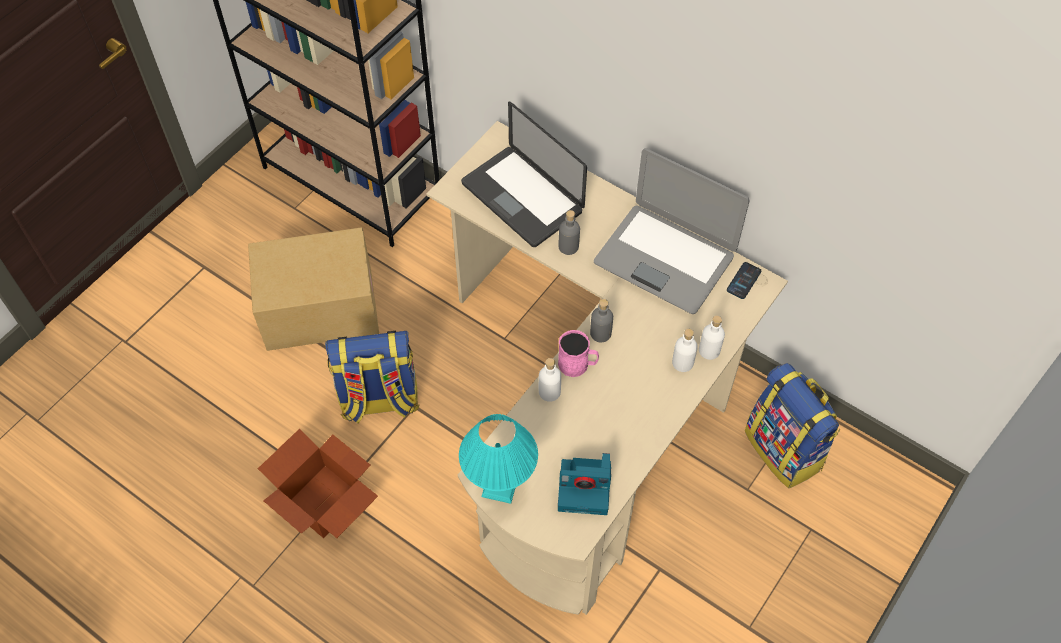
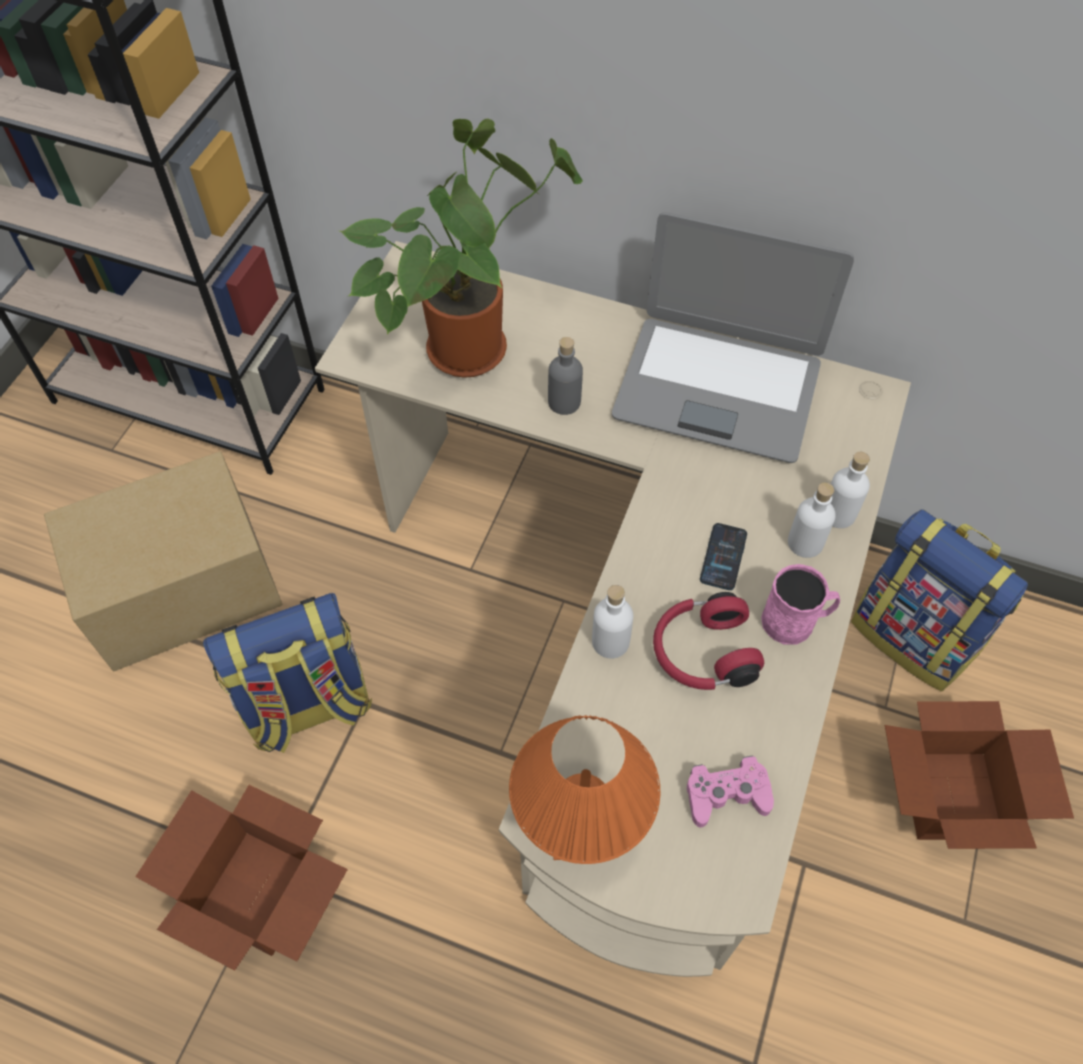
camera: 15 degrees left, 0 degrees up
(500, 487) = (581, 833): turquoise table lamp -> orange table lamp
(522, 197) = (468, 343): laptop -> potted plant
(577, 364) = (641, 585): pink mug -> pink mug (795, 621)
(585, 487) = (726, 794): camera -> pink game controller
(599, 410) = (702, 653): none -> red headphones
(600, 333) = (660, 525): grey bottle -> none
(743, 281) = (847, 396): phone -> phone (723, 557)
(771, 555) = (954, 798): none -> cardboard box

